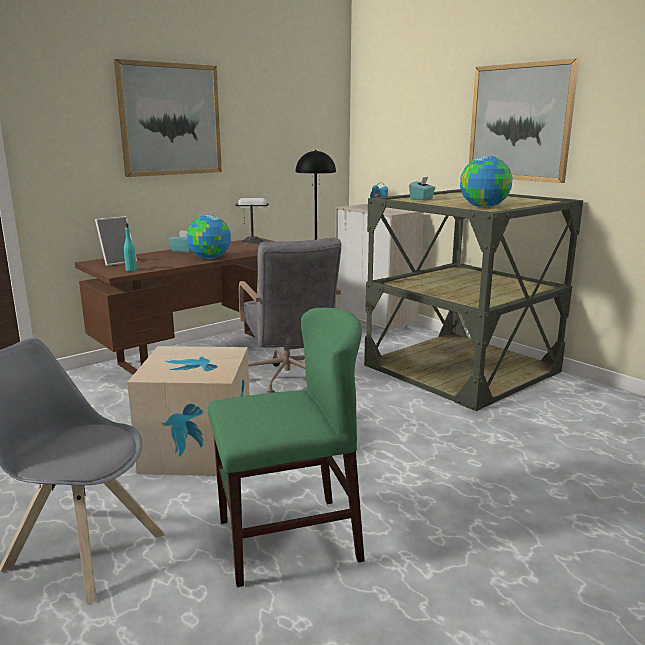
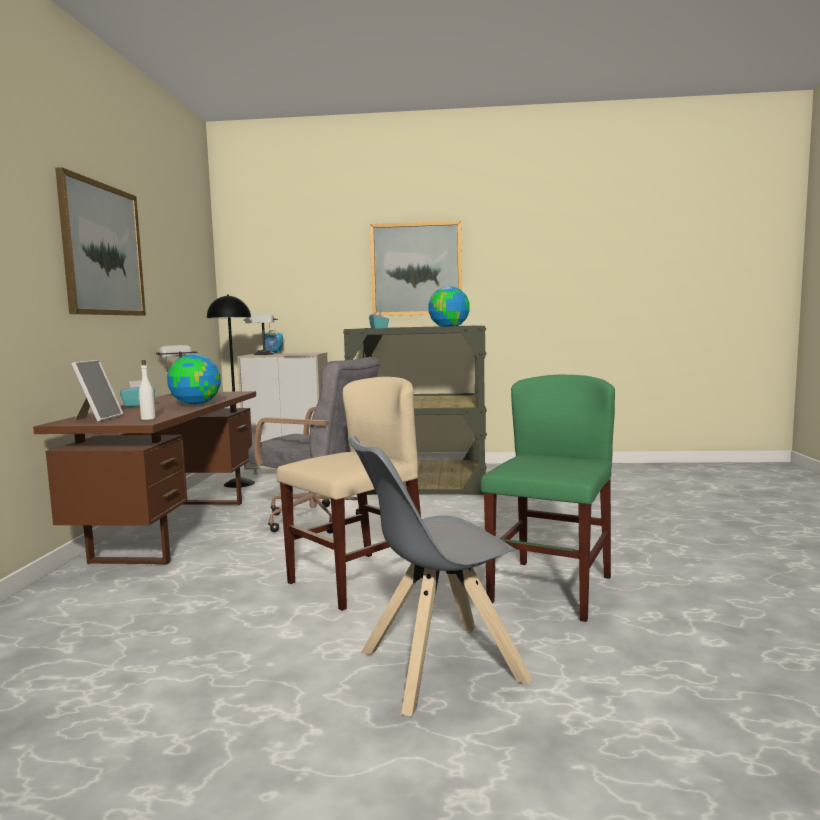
camera: 45 degrees left, 10 degrees down
(131, 270) = (148, 419): turquoise bottle -> white bottle
(197, 450) = (356, 580): cardboard box -> beige chair
(359, 208) = (264, 354): none -> table lamp

